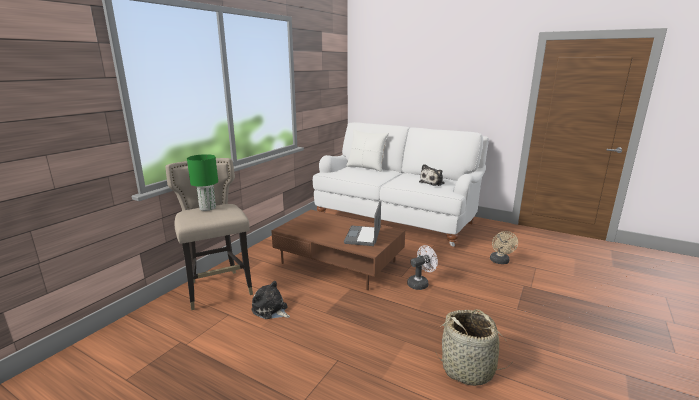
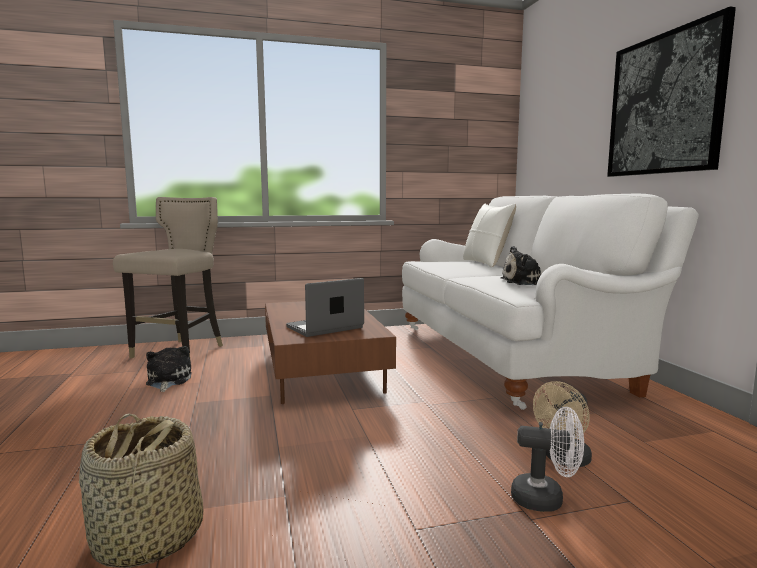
camera: 45 degrees right, 10 degrees down
(208, 208) = (176, 249): green table lamp -> none
(420, 283) = (356, 425): white fan -> white fan (546, 499)
(466, 83) = (664, 104): none -> picture

